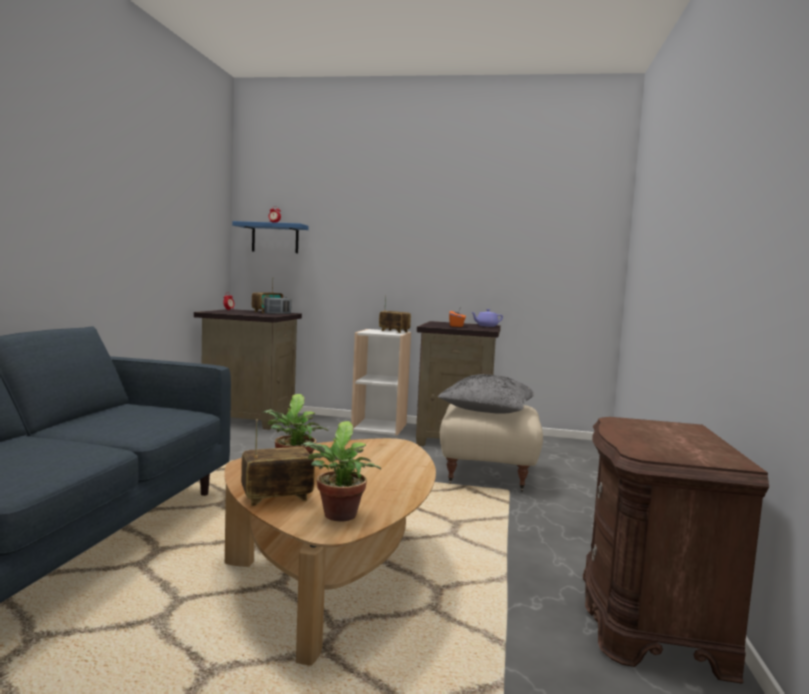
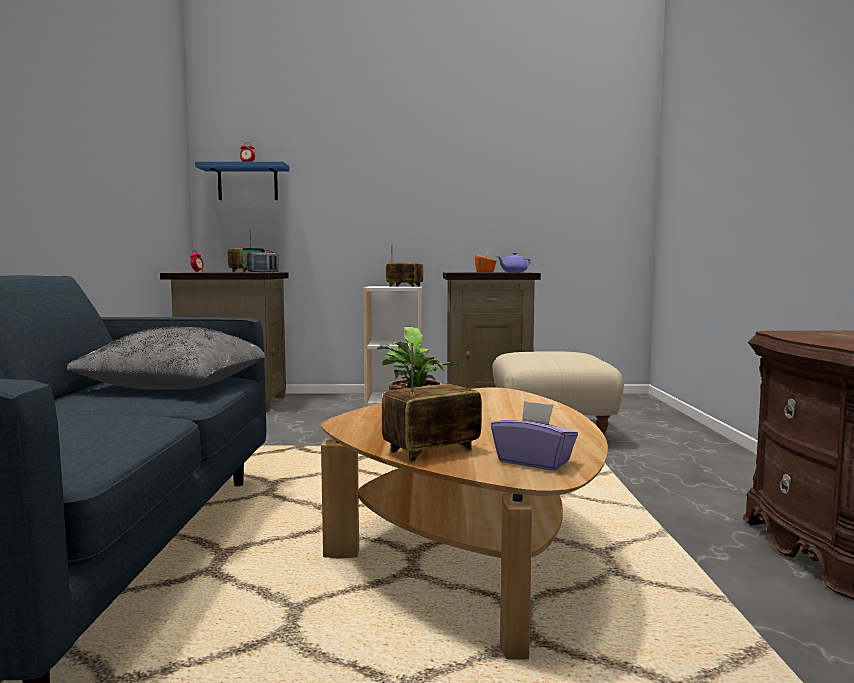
camera: 10 degrees left, 0 degrees up
(339, 517) = (534, 462): potted plant -> purple tissue box
(487, 408) = (550, 356): grey pillow -> grey pillow (176, 384)

